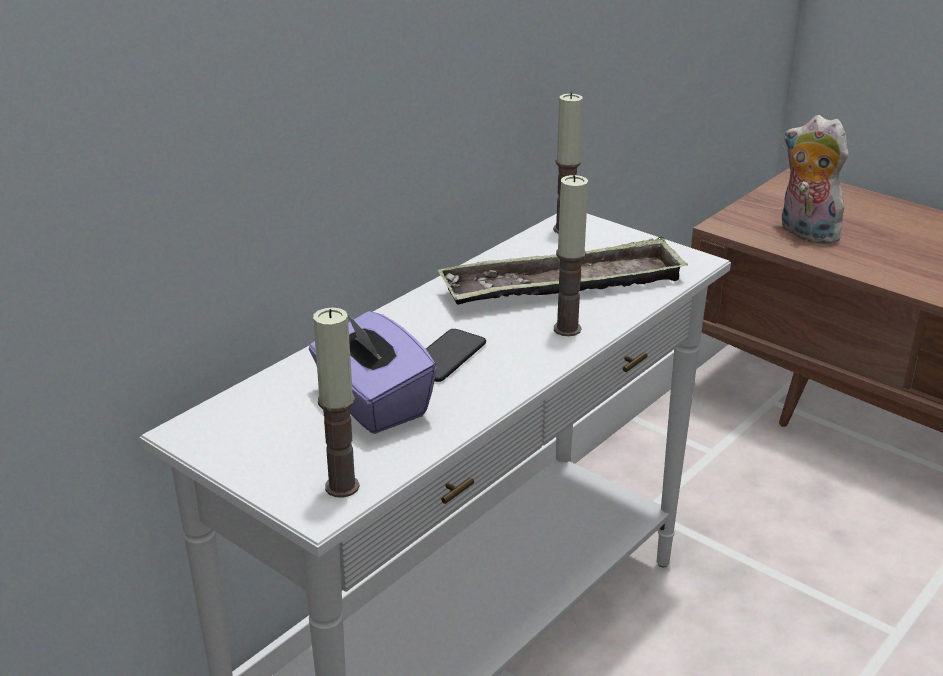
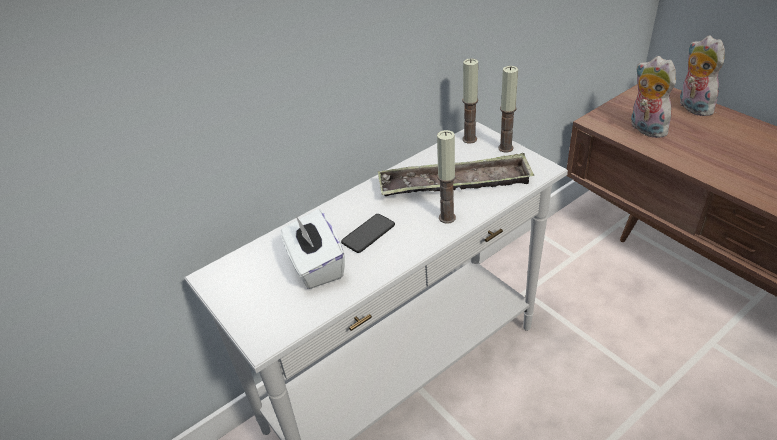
camera: 15 degrees right, 10 degrees up
(342, 486) = (280, 326): candle -> candle (505, 148)
(372, 403) = (315, 266): purple tissue box -> white tissue box
(865, 203) = (692, 107): none -> plush toy

